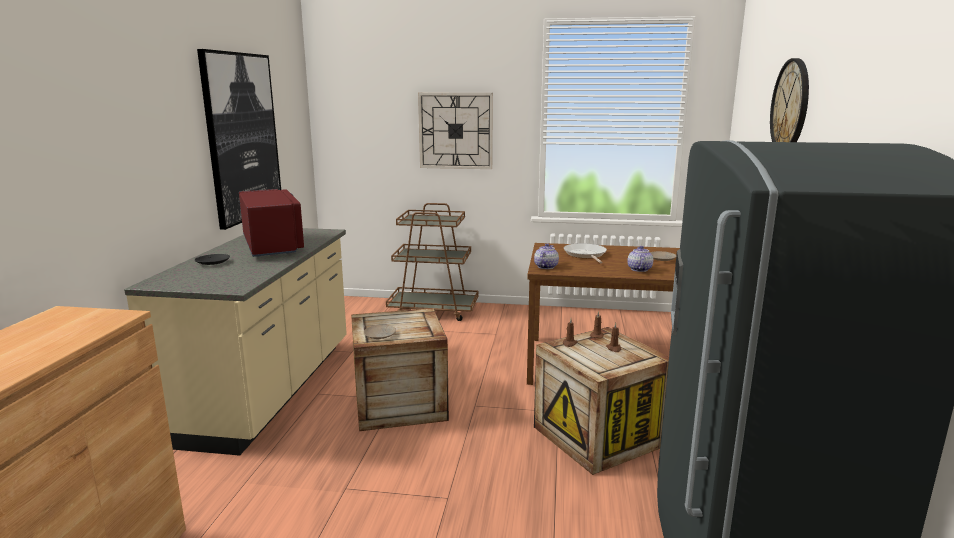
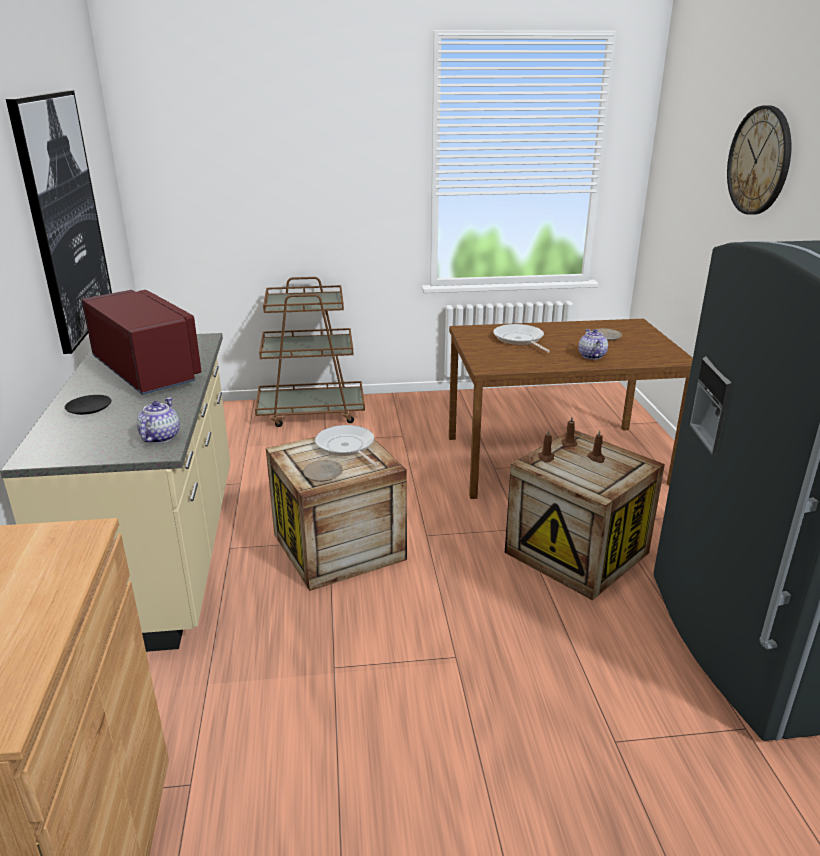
camera: 15 degrees left, 10 degrees up
(411, 320) = (346, 447): none -> frying pan
(455, 131) = (323, 181): wall clock -> none
(545, 266) = (487, 362): teapot -> teapot (160, 437)

